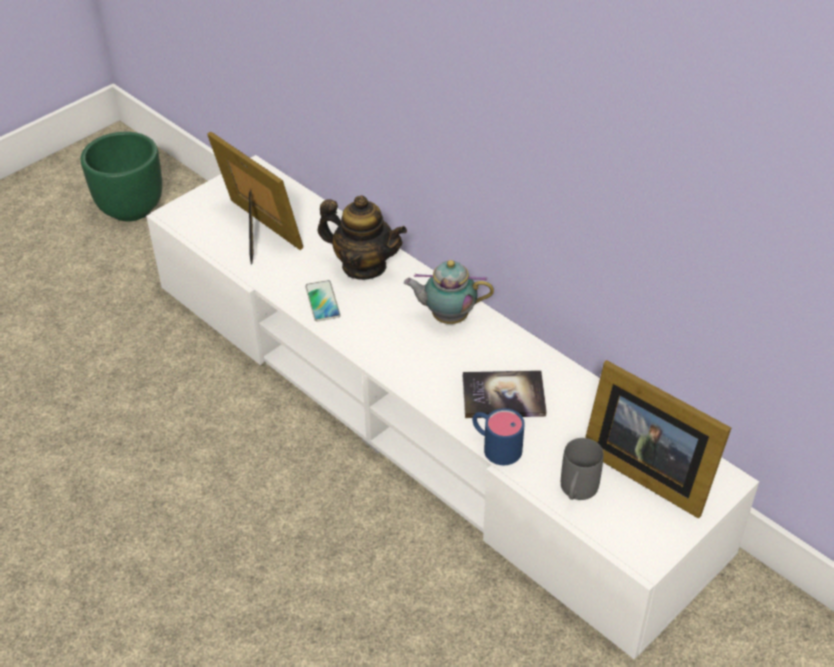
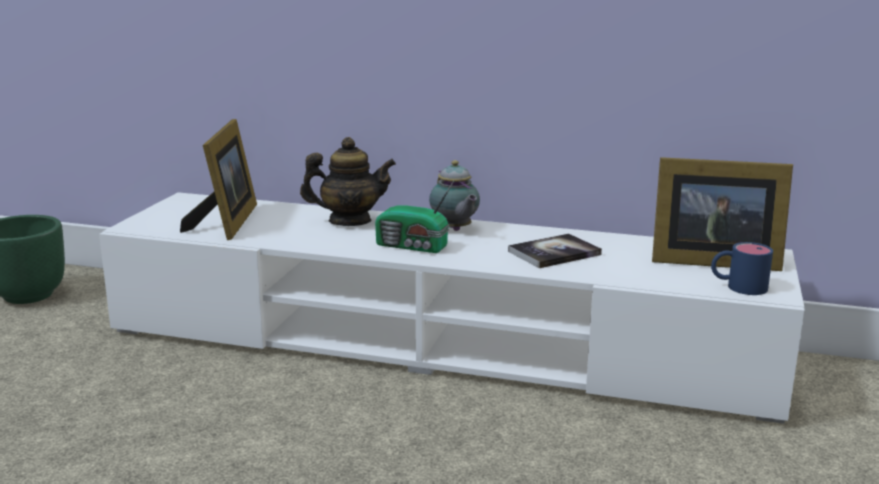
camera: 30 degrees left, 25 degrees down
(257, 232) = (227, 222): picture frame -> picture frame turned 75 degrees clockwise
(322, 301) = (334, 242): phone -> none
(383, 335) = (413, 247): none -> radio
(447, 317) = (454, 230): teapot -> teapot turned 90 degrees counterclockwise
(495, 446) = (583, 275): blue mug -> blue mug (738, 287)
(576, 492) = (679, 281): grey mug -> none

